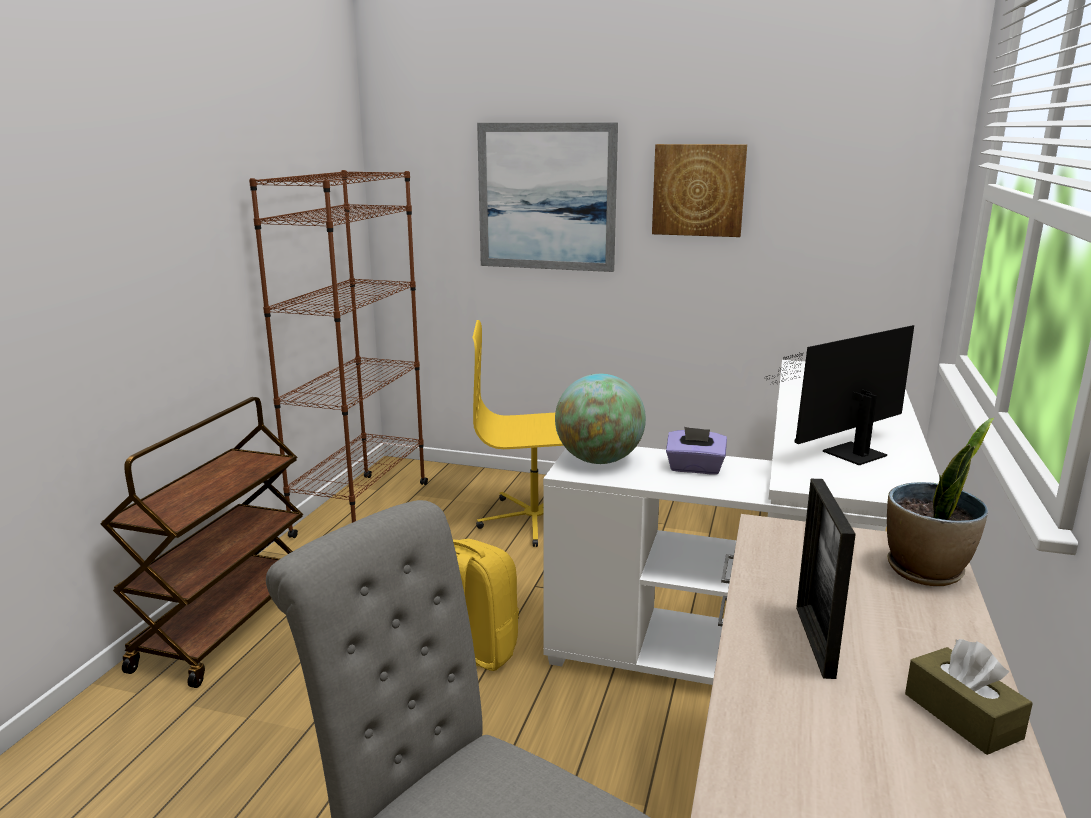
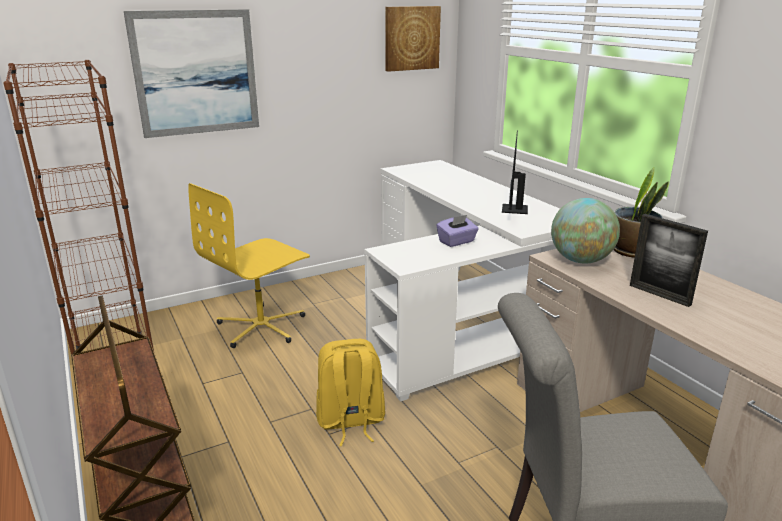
camera: 45 degrees left, 5 degrees up
(598, 460) = (405, 255): globe -> globe (580, 260)
(698, 190) = (312, 58): picture -> picture (411, 38)
(962, 716) = (737, 298): brown tissue box -> none

